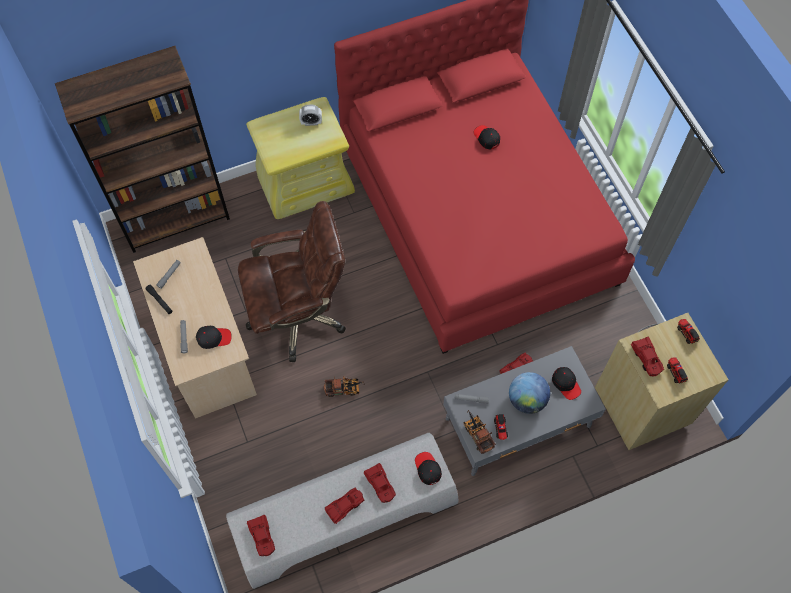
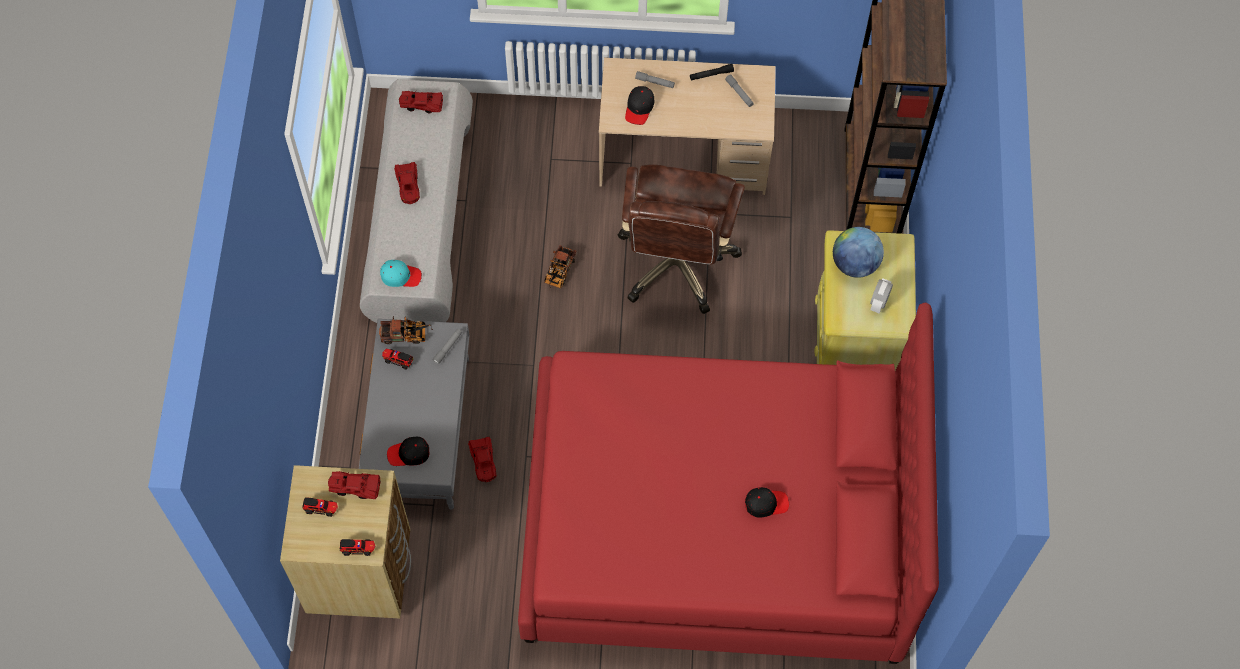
camera: 115 degrees right, 0 degrees up
(380, 485) = (411, 225): red toy car -> none
(427, 469) = (400, 276): black cap -> turquoise cap
(527, 400) = (414, 403): globe -> globe (854, 264)

